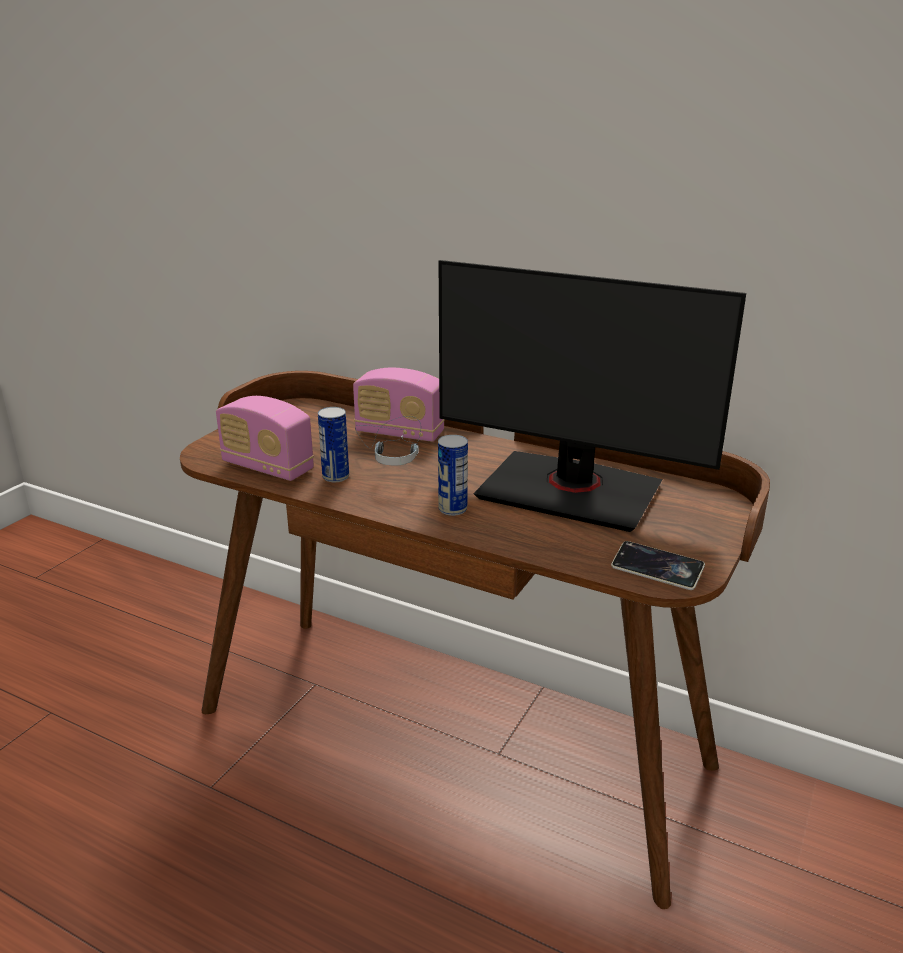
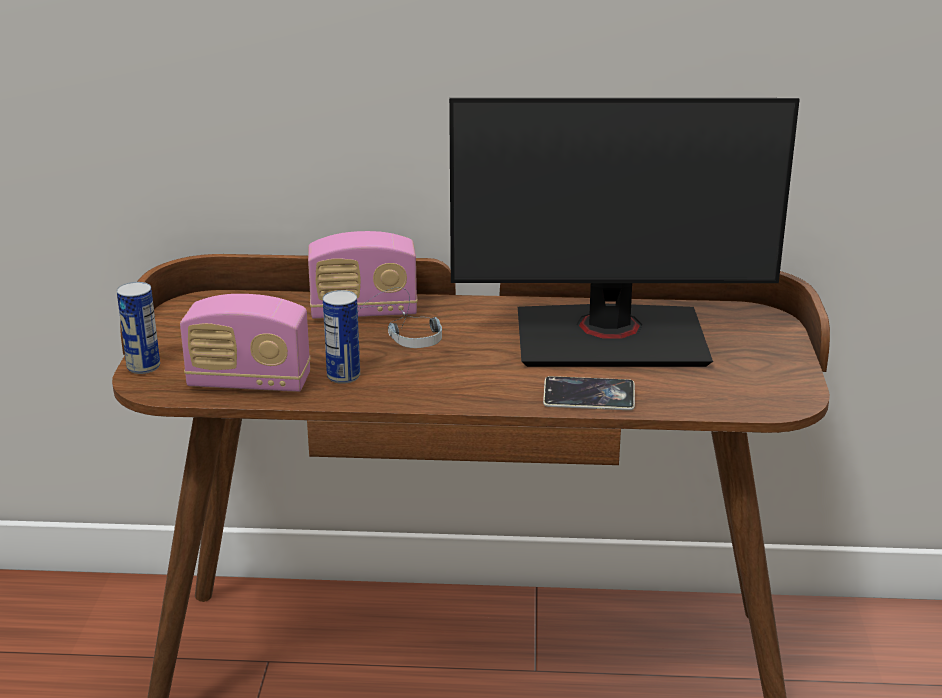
camera: 25 degrees left, 0 degrees up
(452, 509) = (510, 383): can -> can (143, 367)
(656, 570) = (763, 397): phone -> phone (588, 399)

